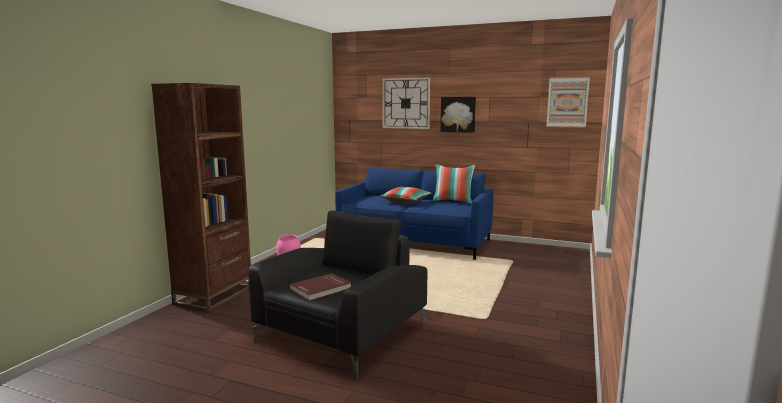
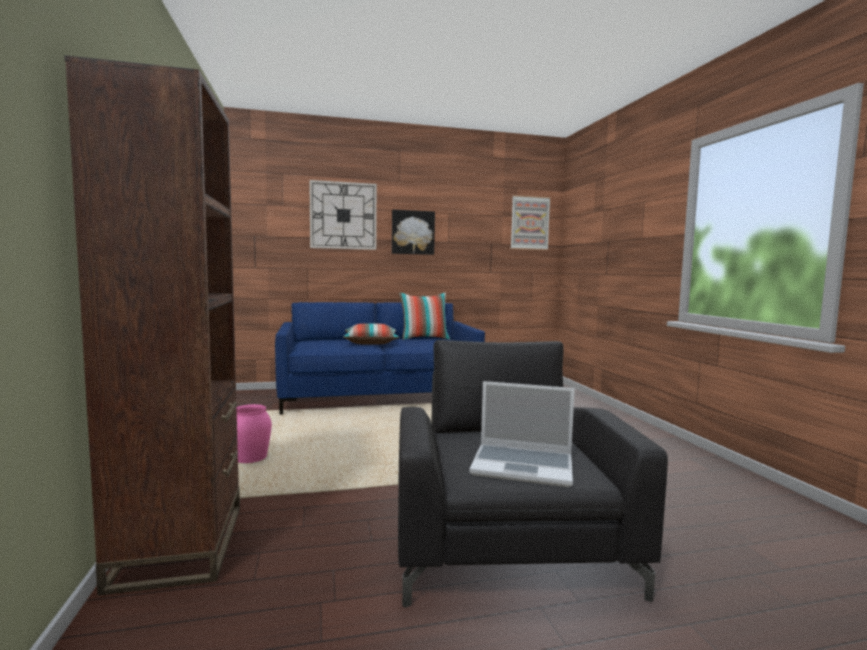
camera: 35 degrees left, 5 degrees down
(321, 289) = (524, 466): red book -> laptop

